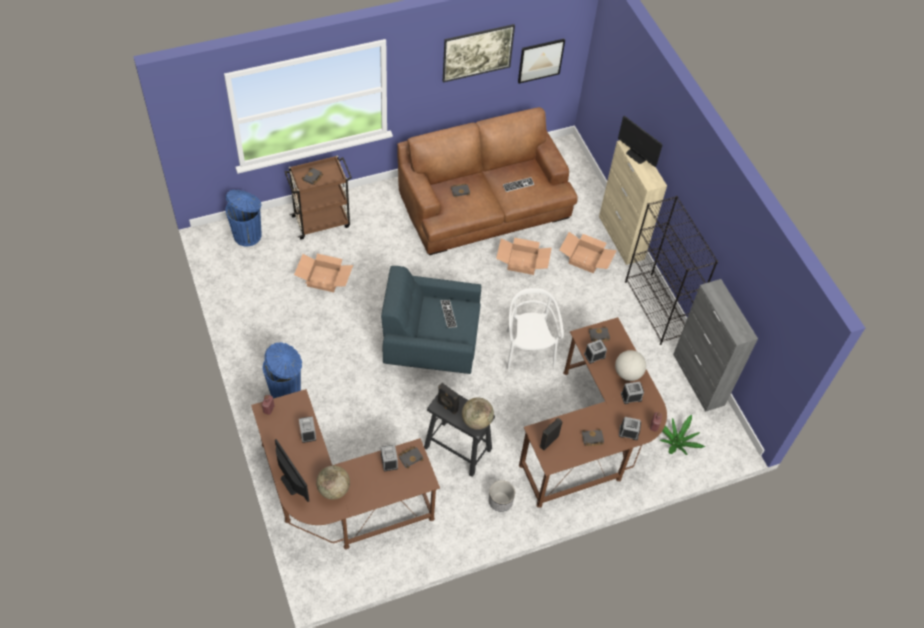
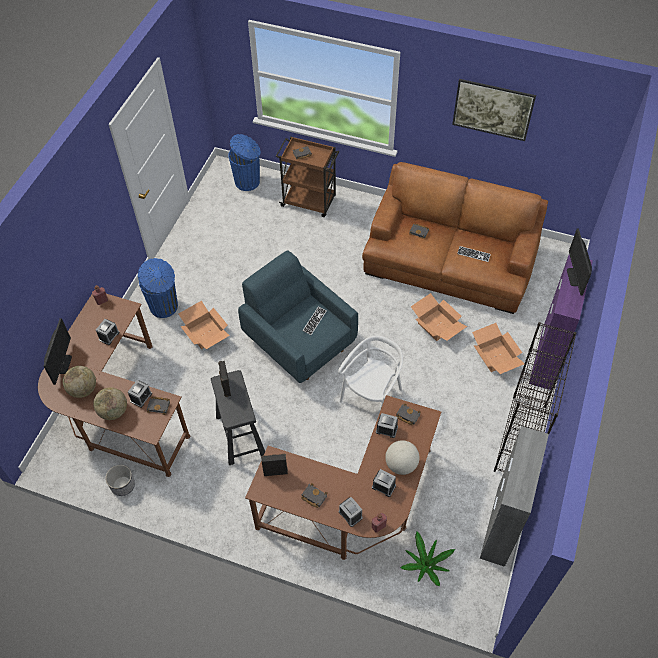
camera: 45 degrees right, 0 degrees up
(323, 279) = (269, 244): cardboard box -> cardboard box (205, 333)
(476, 421) = (236, 414): globe -> globe (113, 411)
(500, 501) = (231, 500): planter -> planter (123, 485)
(540, 60) = (560, 149): picture -> none
(621, 238) = (546, 358): beige cabinet -> purple cabinet

